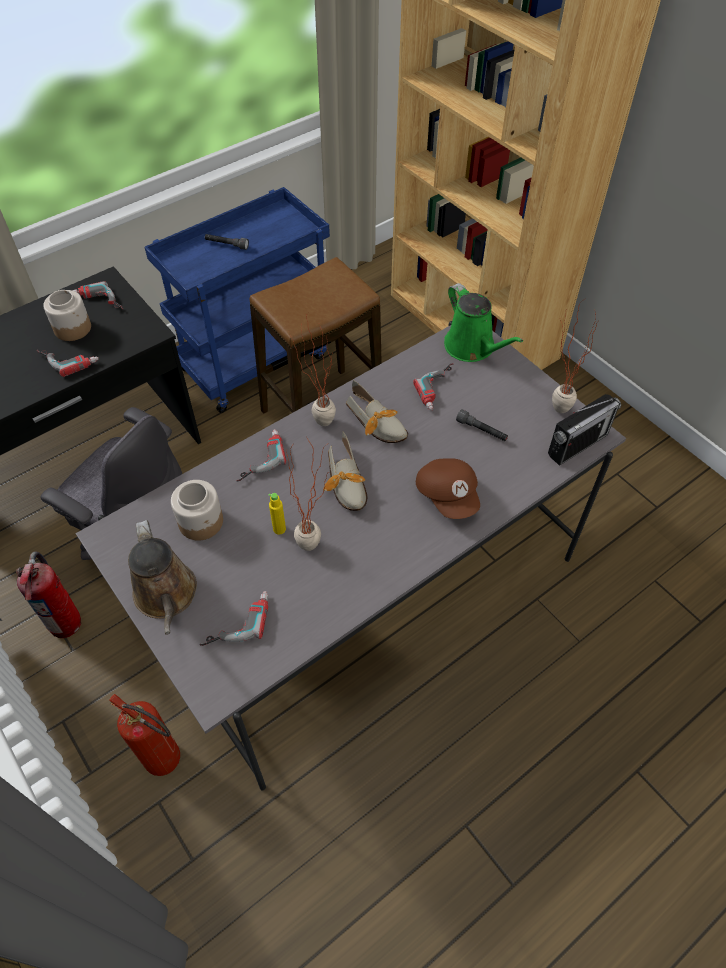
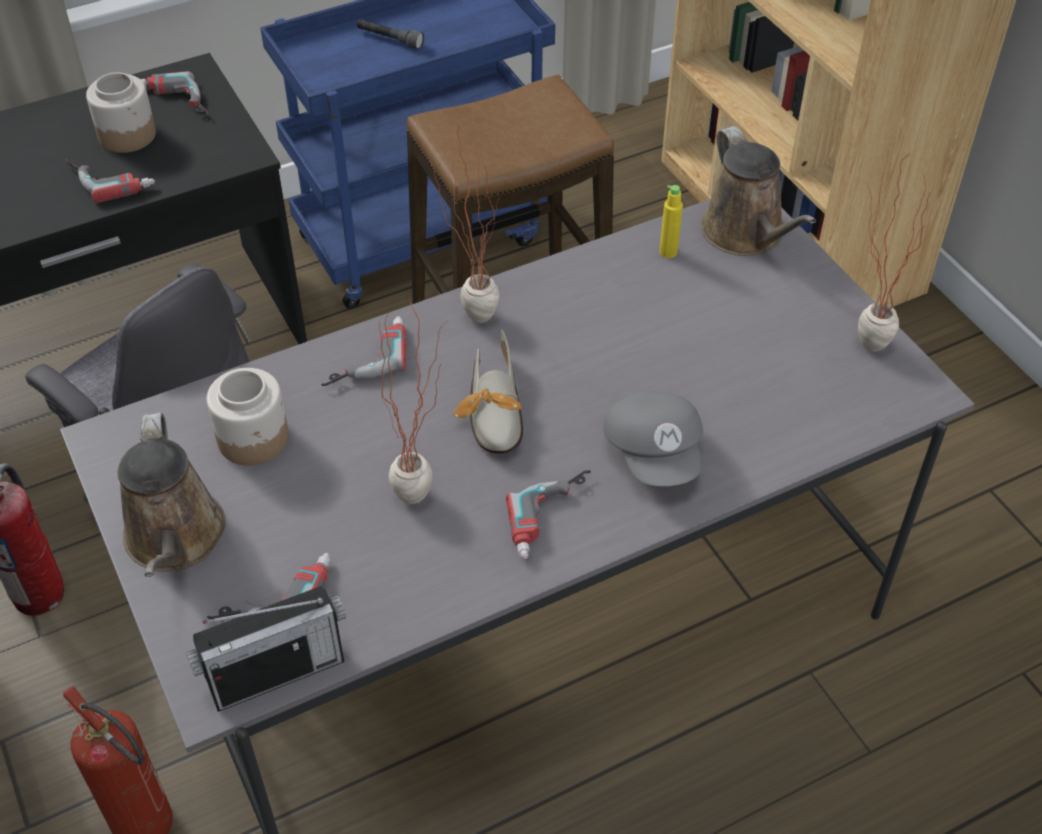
camera: 10 degrees right, 5 degrees down
(279, 529) = (372, 466): yellow bottle -> yellow bottle (668, 252)
(378, 424) = (566, 331): shoe -> none
(440, 390) = (679, 291): power drill -> power drill (554, 519)
(448, 496) = (655, 453): brown cap -> grey cap
(472, 347) = (746, 234): green watering can -> brown watering can
(481, 430) = (733, 362): grey flashlight -> none
(577, 444) = (889, 403): radio -> radio (276, 673)

